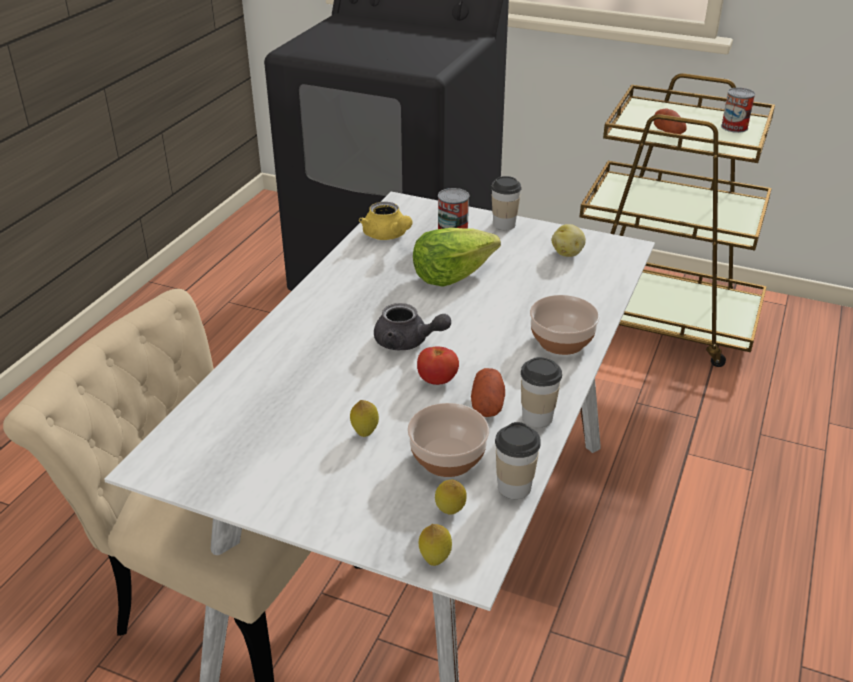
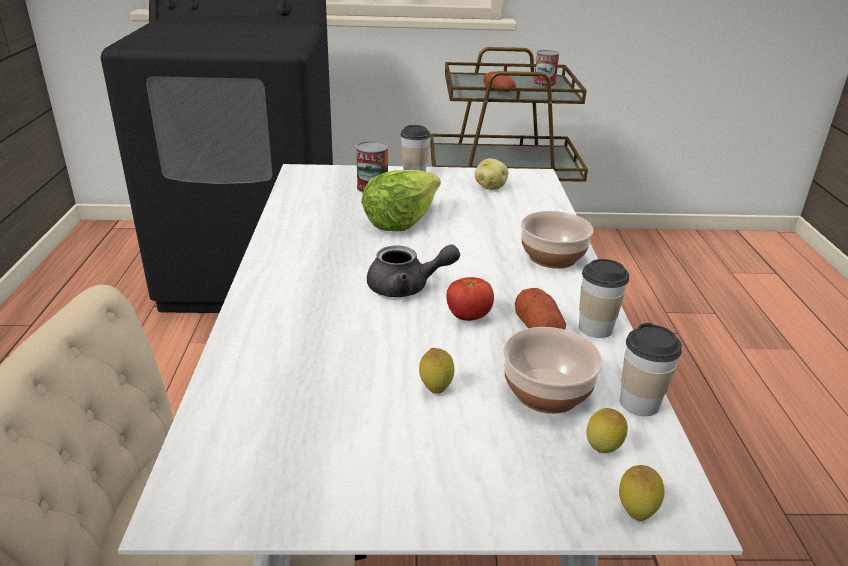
camera: 25 degrees left, 5 degrees down
(387, 236) = (309, 199): yellow teapot -> none

